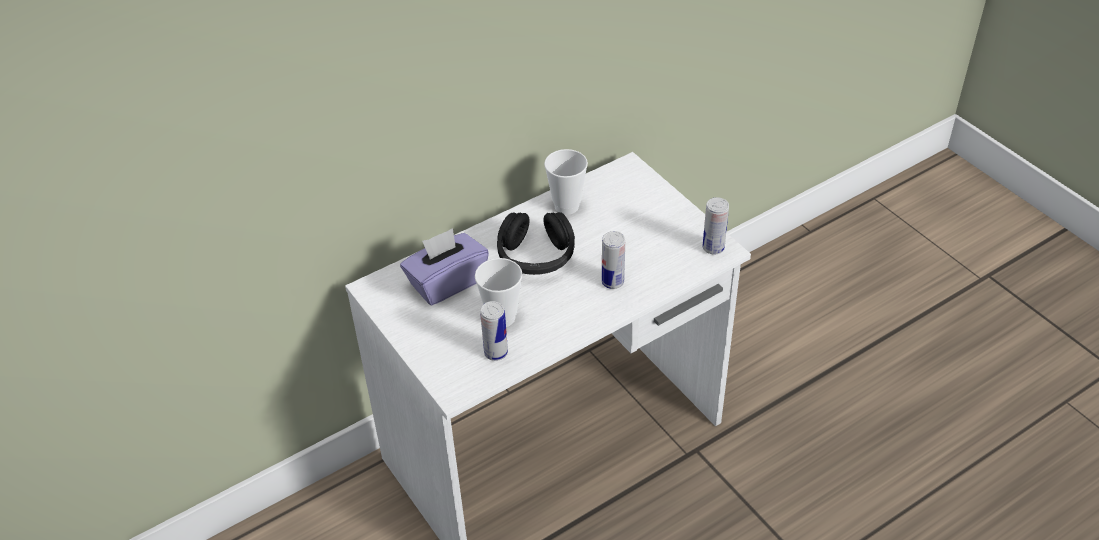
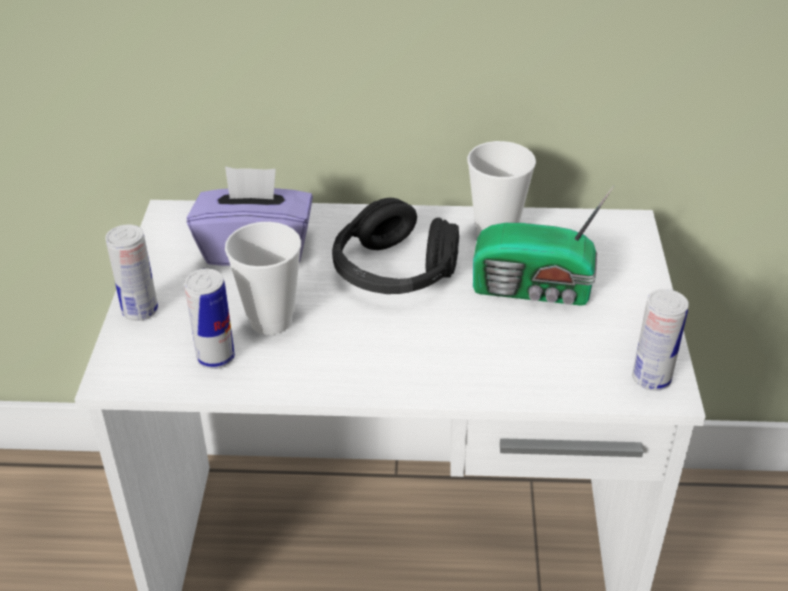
camera: 35 degrees right, 5 degrees down
(612, 282) = (458, 350): can -> can (140, 311)
(618, 229) = (535, 290): none -> radio

